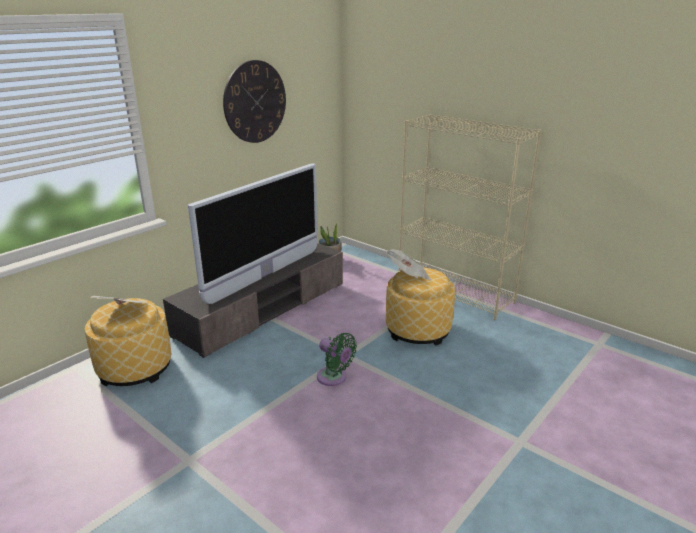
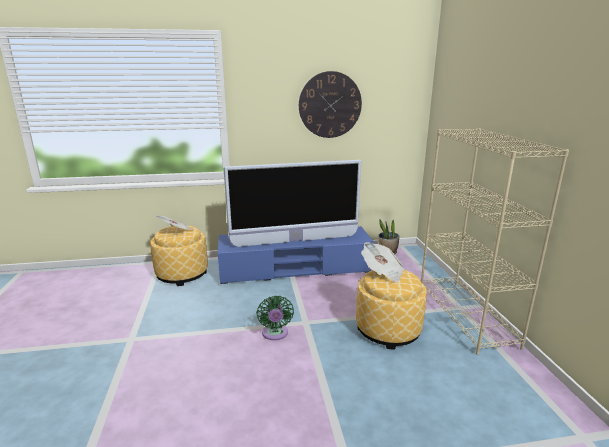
camera: 40 degrees right, 5 degrees down
(263, 309) = (295, 268): grey tv stand -> blue tv stand

